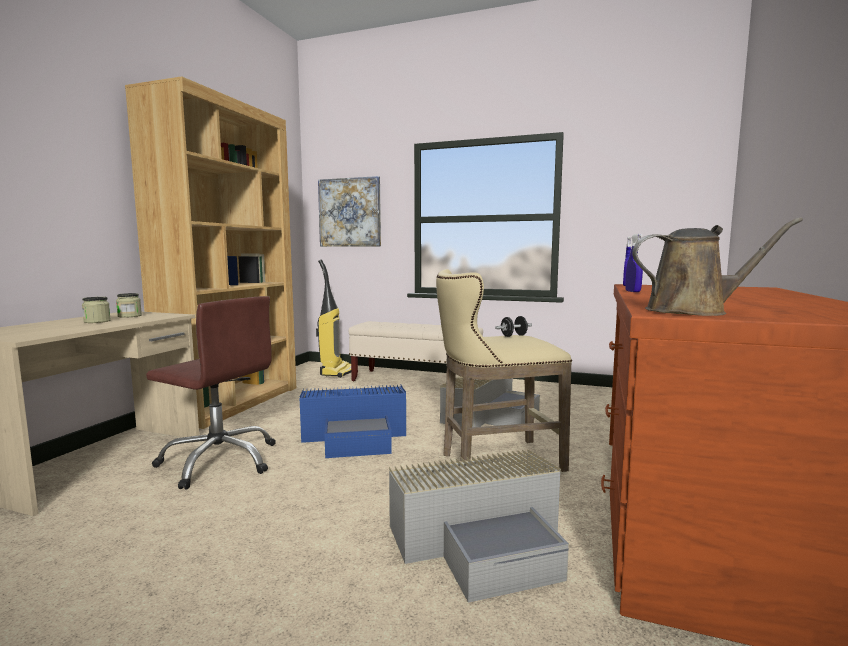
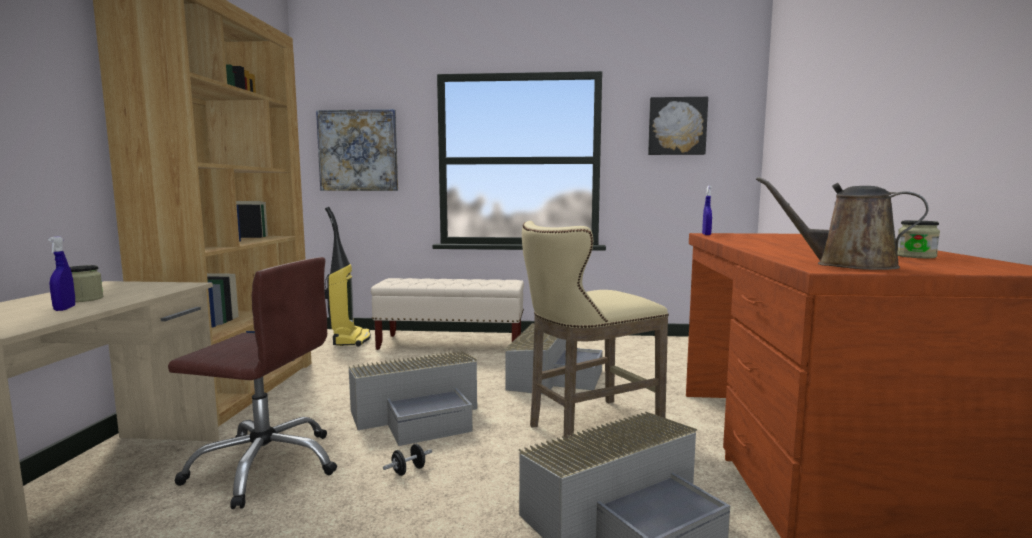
camera: 15 degrees left, 0 degrees up
(129, 316) = (121, 289): jar -> jar (916, 256)
(356, 436) = (420, 415): blue storage box -> grey storage box
(513, 336) = (604, 291): black dumbbell -> black dumbbell (408, 471)
(632, 291) = (733, 242): blue spray bottle -> blue spray bottle (65, 309)
(638, 182) = (677, 126): none -> picture
(693, 311) = (846, 265): brown watering can -> brown watering can turned 135 degrees counterclockwise

